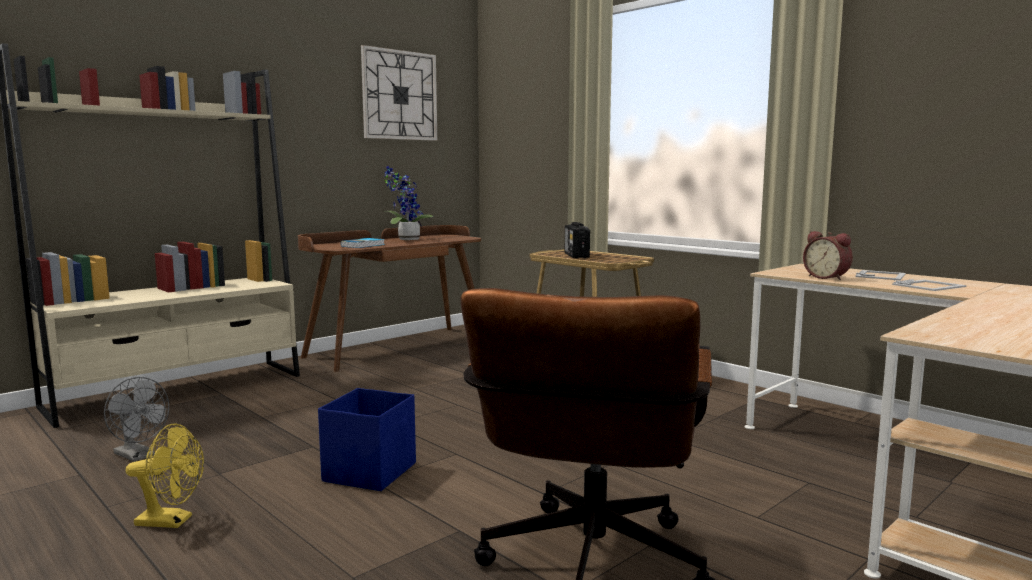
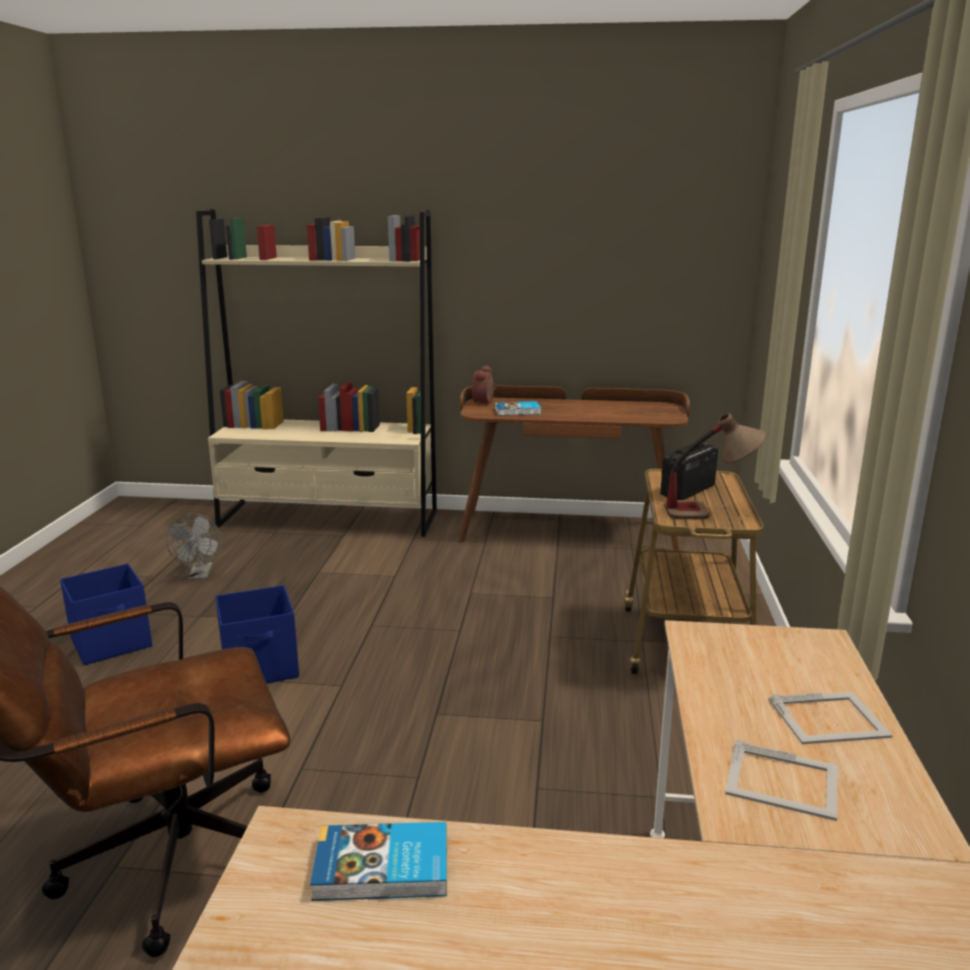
camera: 50 degrees right, 10 degrees up
(172, 521) = (113, 643): yellow fan -> blue storage box
(399, 95) = (626, 221): wall clock -> none
(406, 239) = (595, 407): potted plant -> none
(614, 258) = (710, 512): none -> table lamp
(827, 277) = (717, 680): alarm clock -> alarm clock (485, 402)
(966, 327) = (383, 868): none -> book

